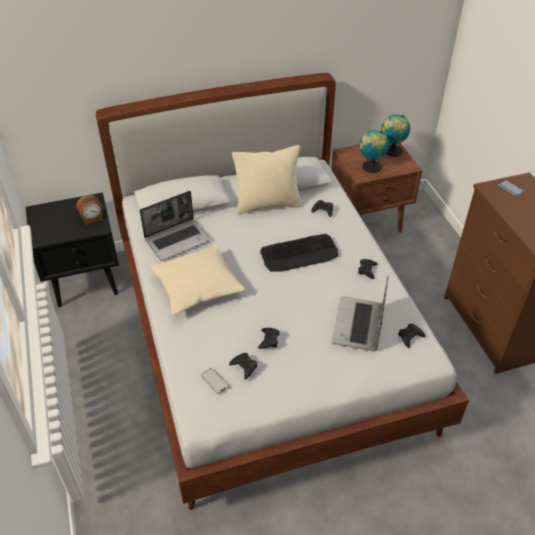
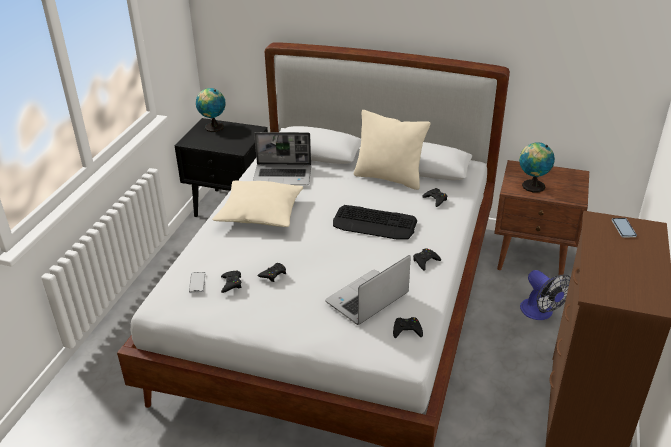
camera: 35 degrees right, 10 degrees down
(92, 219) = (239, 142): alarm clock -> none
(391, 151) = (570, 180): globe -> globe (213, 127)
(409, 265) = (540, 313): none -> fan

